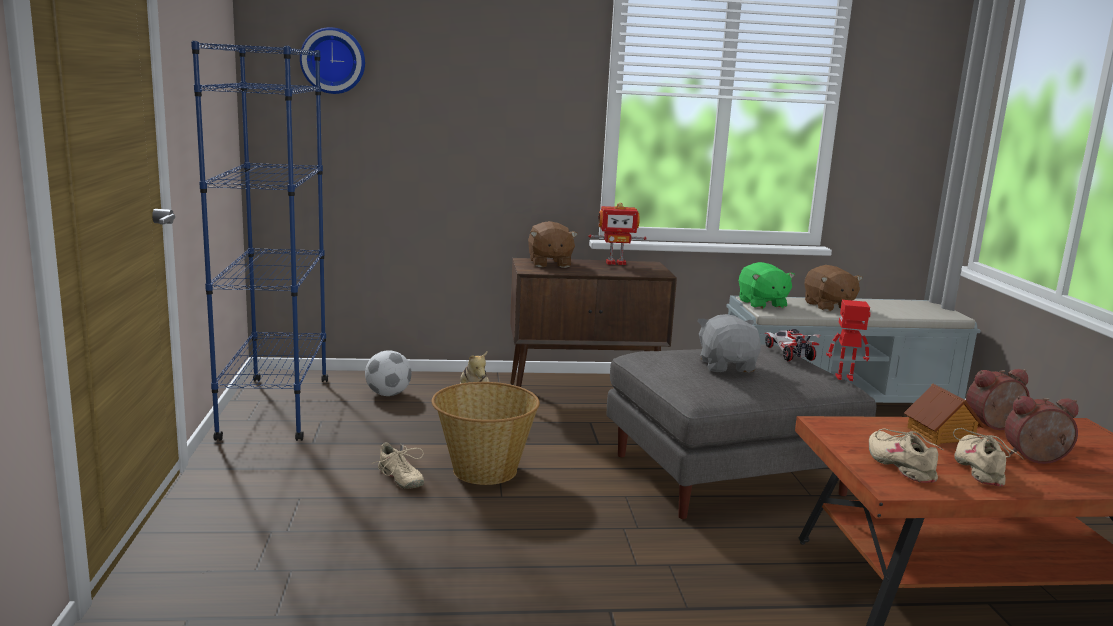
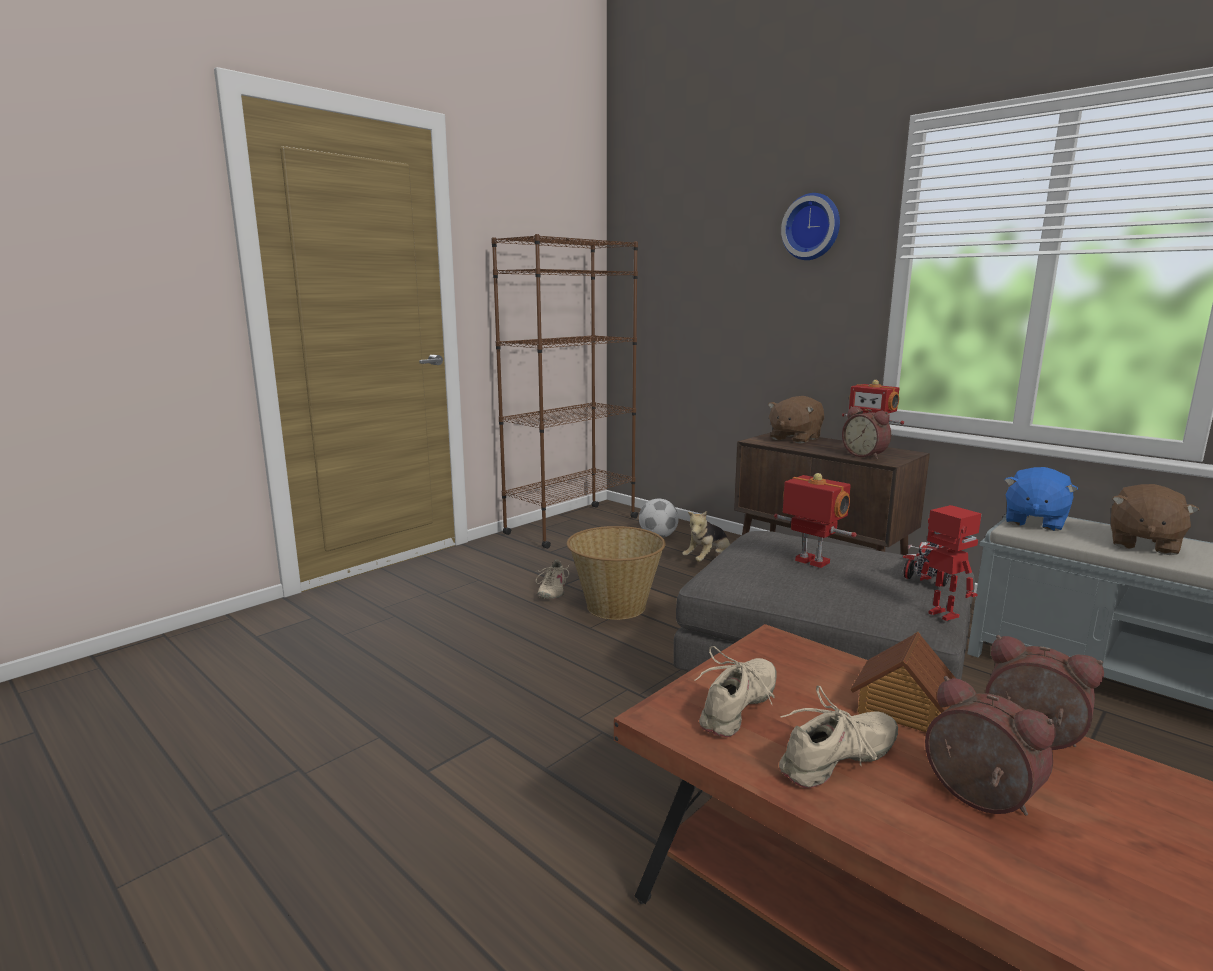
camera: 50 degrees right, 0 degrees up
(275, 409) = (571, 526): blue bookcase -> brown bookcase
(333, 60) = (663, 250): wall clock -> wall clock (812, 227)
(634, 270) = (866, 455): none -> alarm clock
(727, 366) = (811, 562): grey plush toy -> toy robot
(762, 304) = (1034, 521): green plush toy -> blue plush toy

